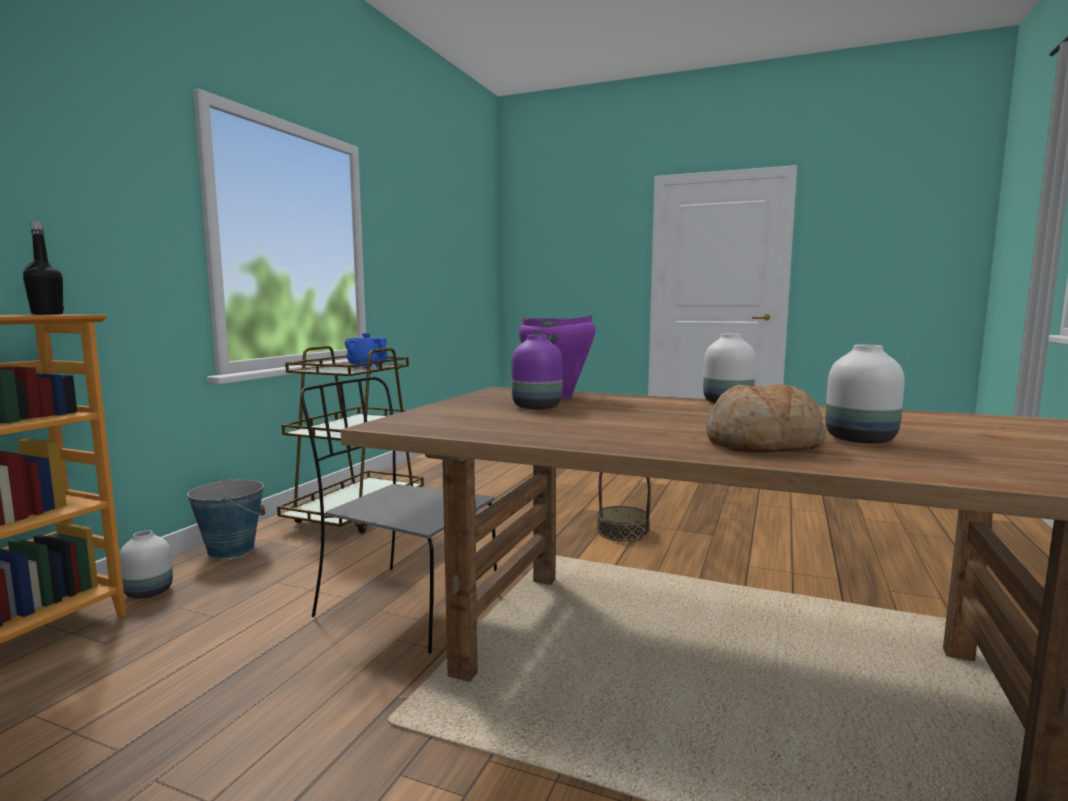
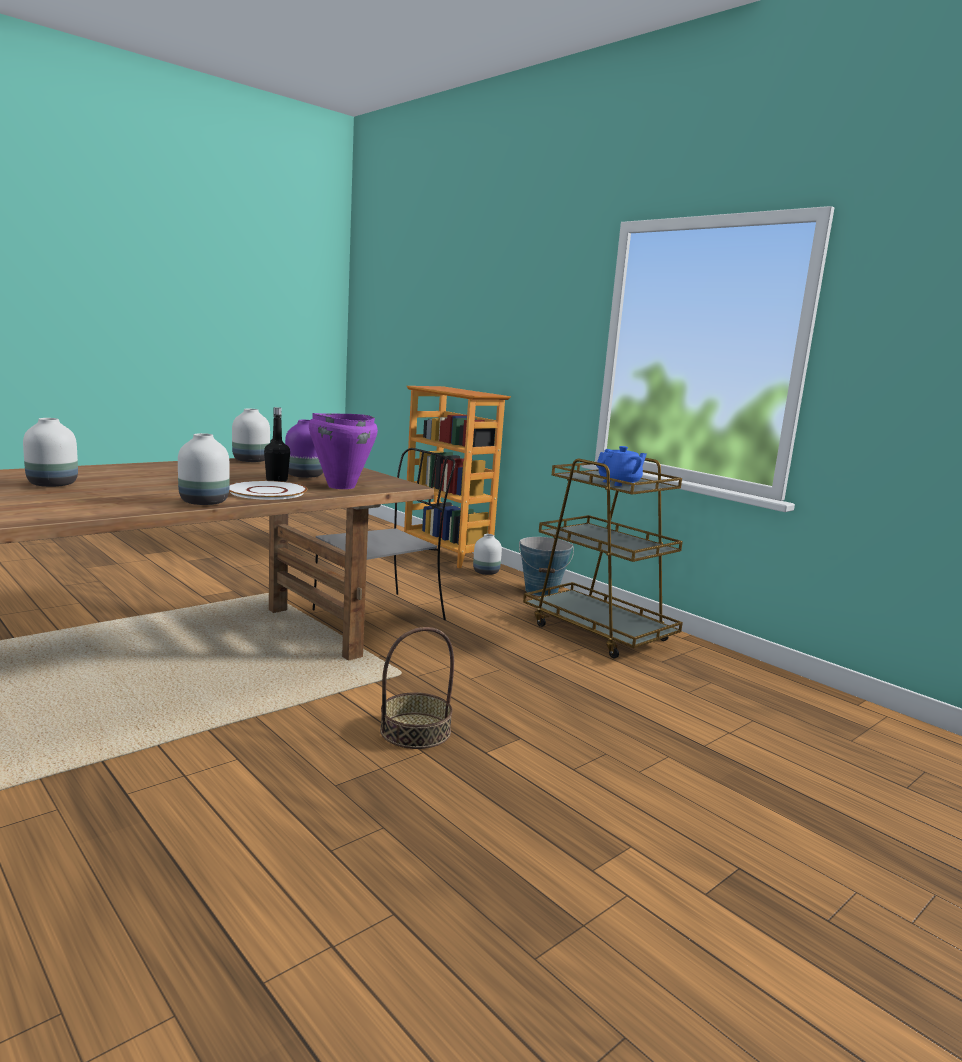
camera: 115 degrees right, 5 degrees up
(47, 314) = (484, 394): black bottle -> black bottle (277, 480)
(496, 432) = (250, 461): none -> white vase
(642, 402) = (267, 492): none -> white plate
(762, 445) = (105, 473): bread -> none

